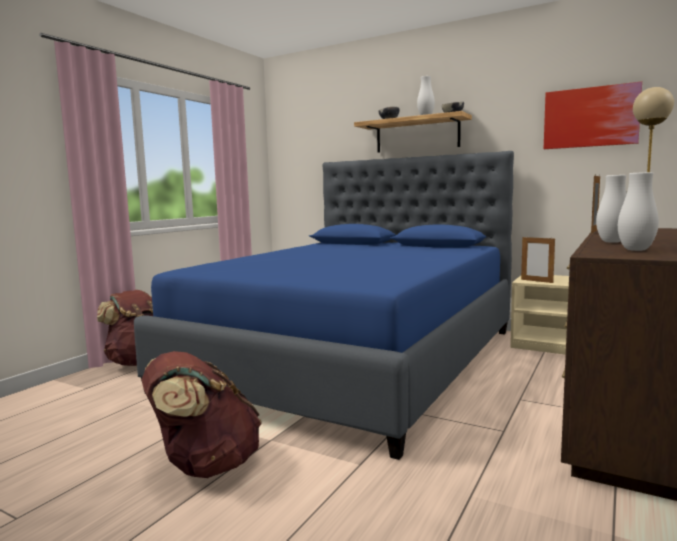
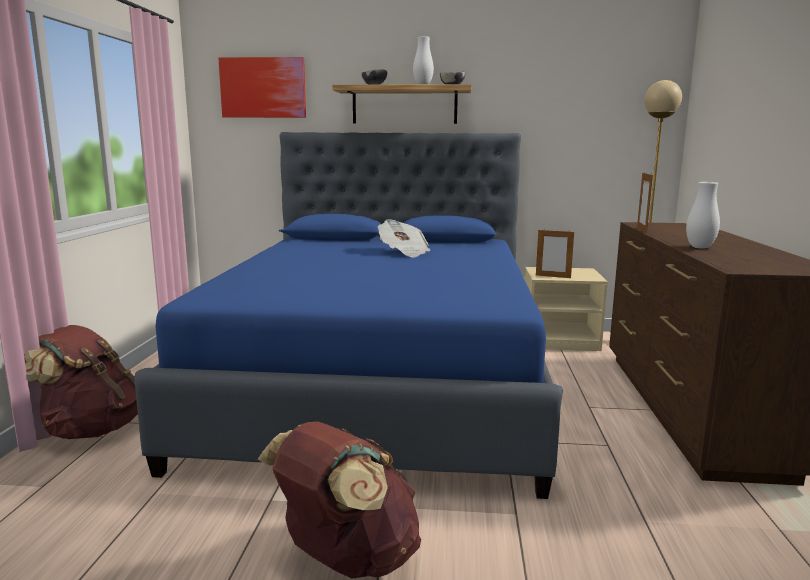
camera: 25 degrees left, 5 degrees up
(382, 252) = (404, 252): none -> newspaper
(590, 117) = (595, 102): picture -> picture (263, 88)
(636, 250) = (751, 260): white vase -> none

